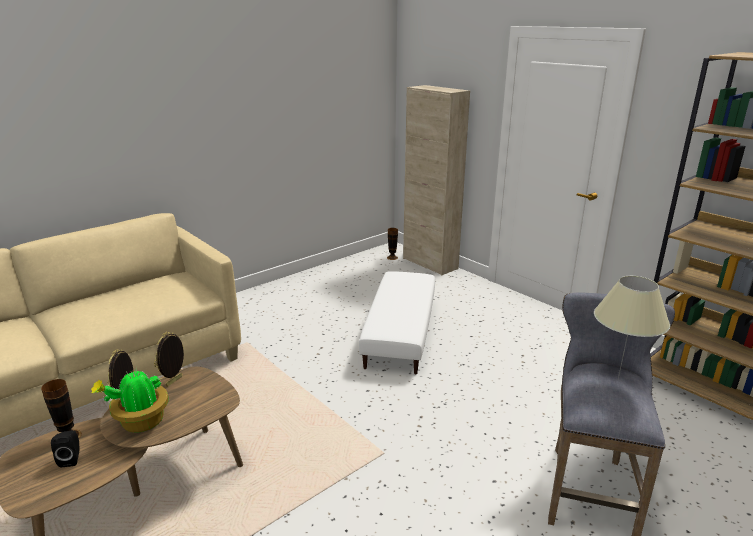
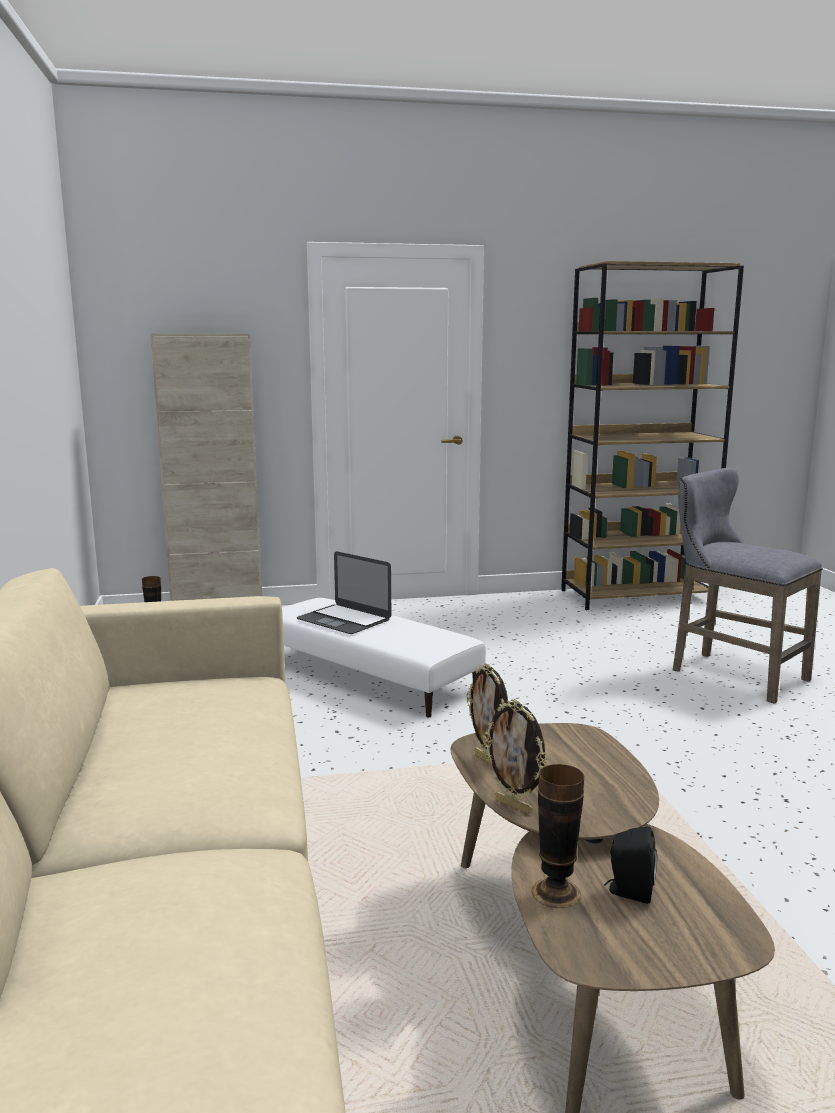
camera: 60 degrees left, 10 degrees down
(141, 422) = (591, 799): potted plant -> none
(399, 292) = (344, 619): none -> laptop
(618, 378) = (738, 544): beige table lamp -> none

